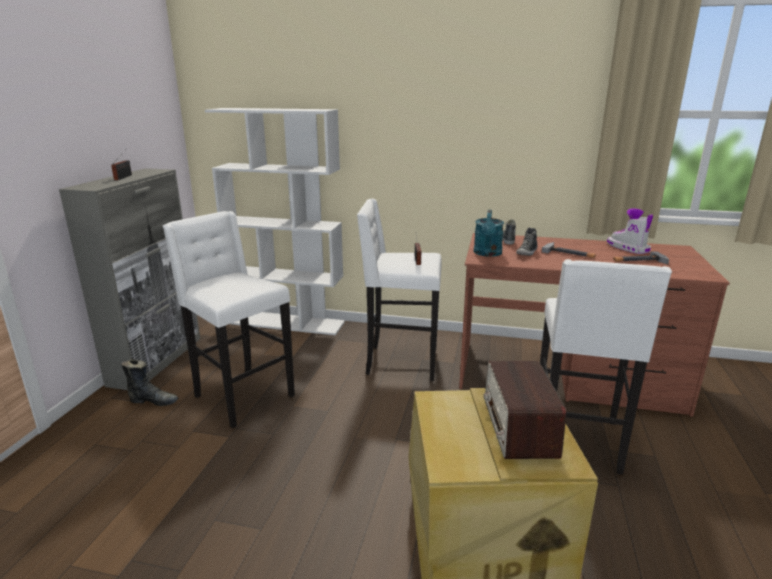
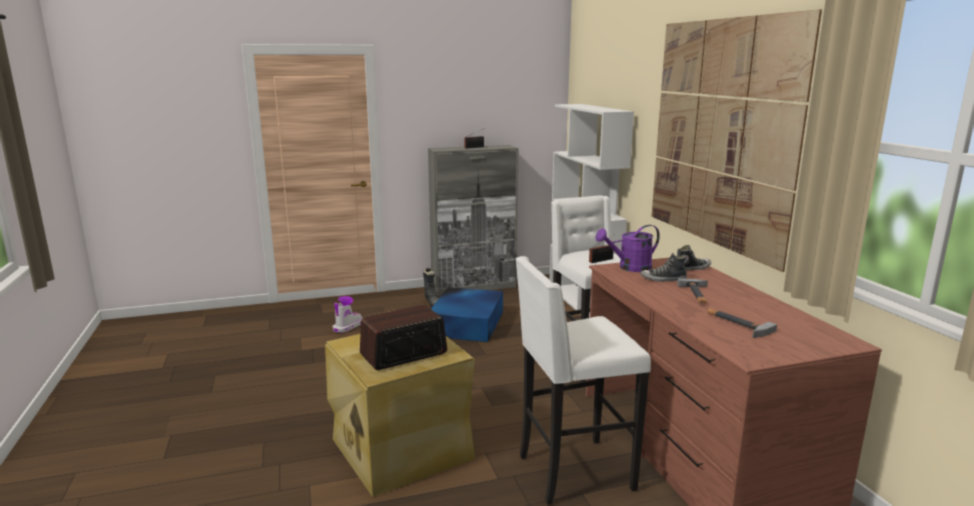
camera: 60 degrees right, 5 degrees down
(241, 397) = (467, 323): white stool -> blue storage box
(479, 120) = (720, 134): none -> picture
(487, 254) = (629, 268): turquoise watering can -> purple watering can
(627, 248) = (780, 316): boot -> boot (348, 327)

